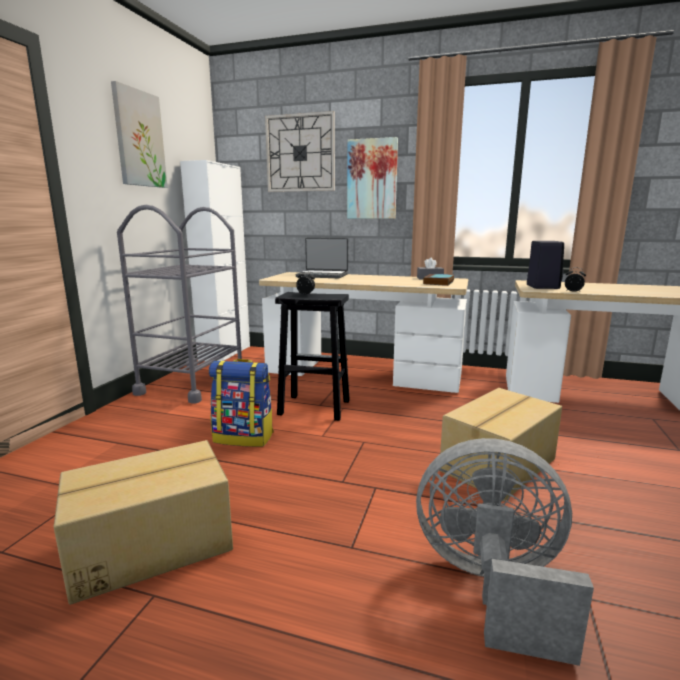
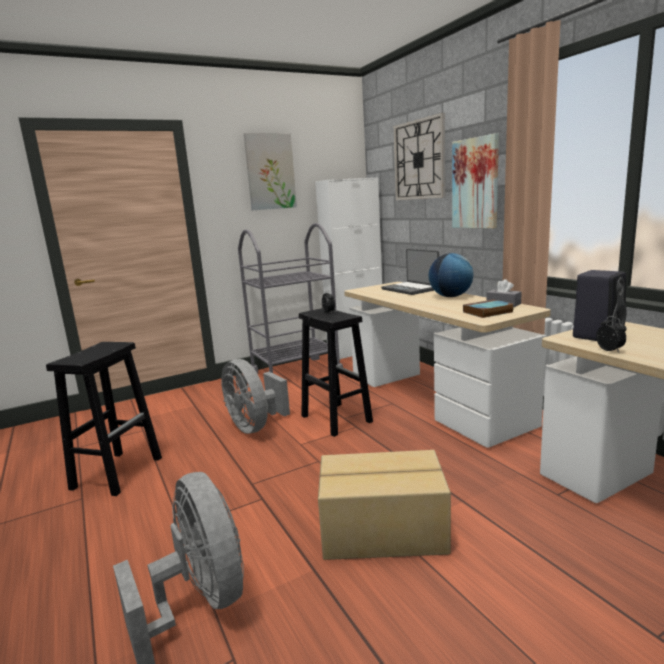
camera: 45 degrees right, 0 degrees up
(151, 544) = (118, 472): cardboard box -> black stool
(244, 437) = (255, 426): backpack -> grey fan
(375, 277) = (450, 296): none -> globe

